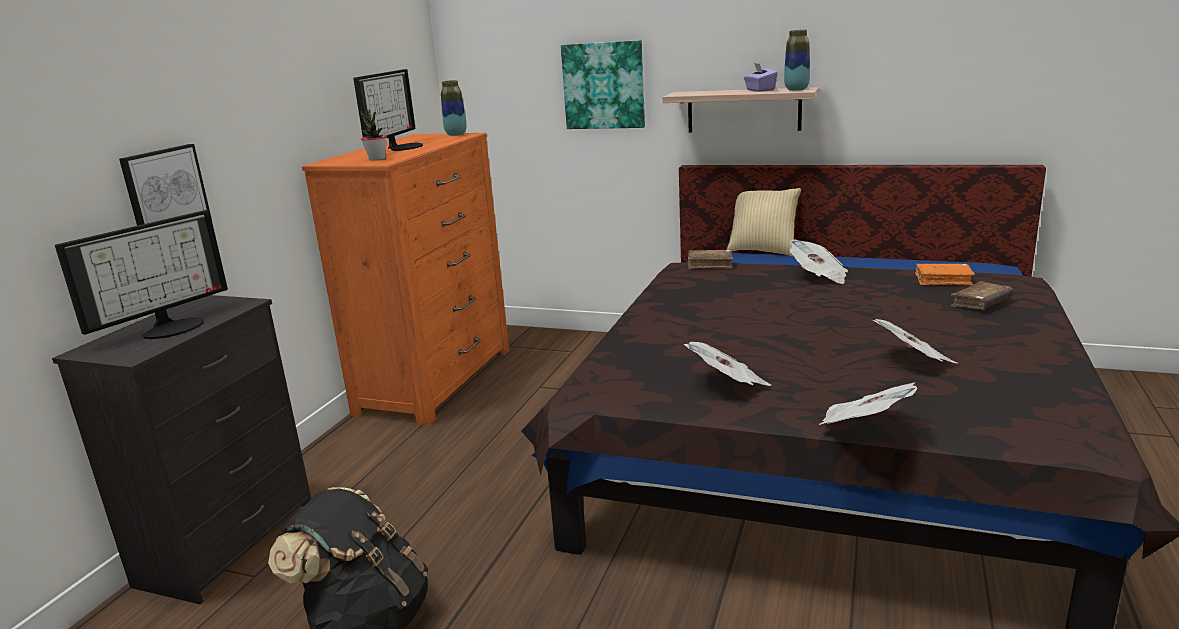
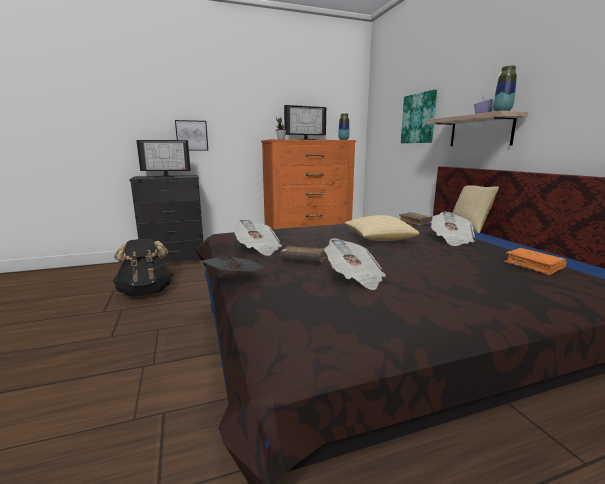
camera: 50 degrees right, 5 degrees down
(768, 306) = (378, 239): none -> pillow
(981, 303) = (514, 282): brown book -> brown book (303, 260)

